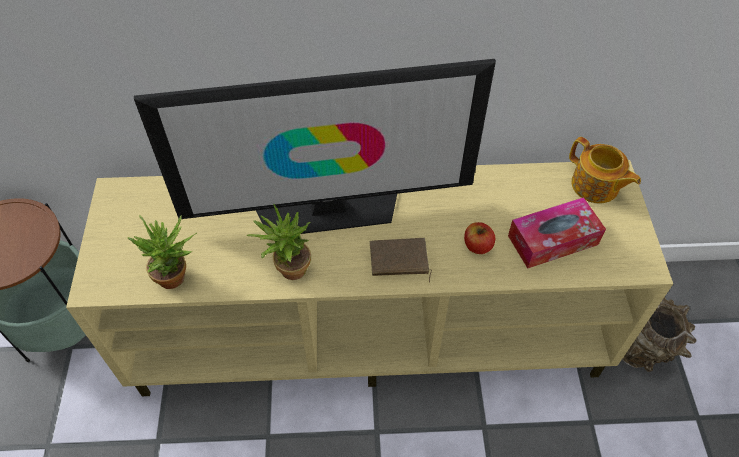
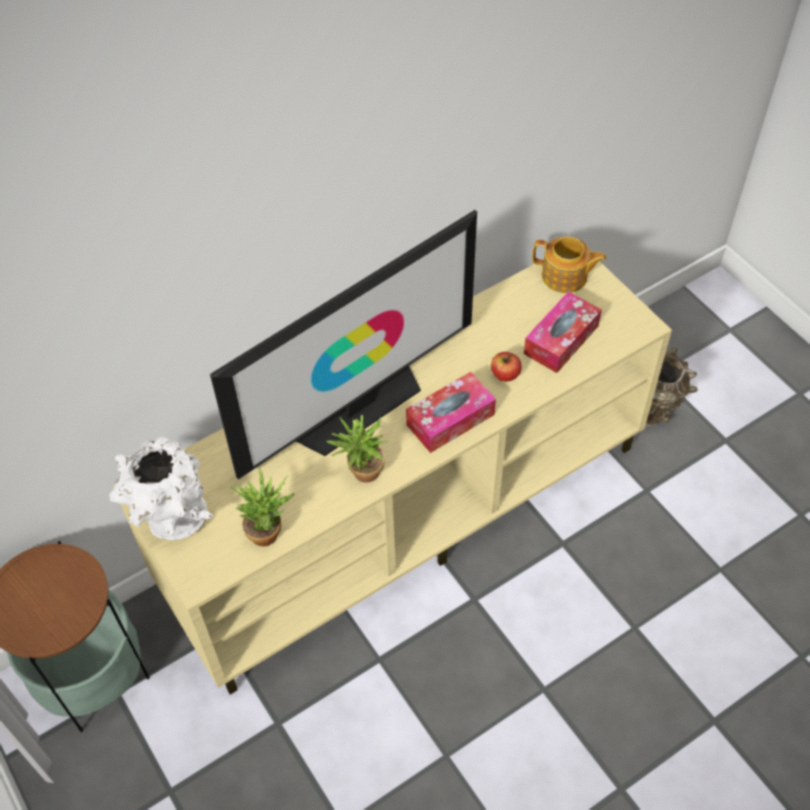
camera: 30 degrees left, 0 degrees up
(114, 225) = (170, 518): none -> white vase
(399, 261) = (450, 419): brown book -> tissue box

